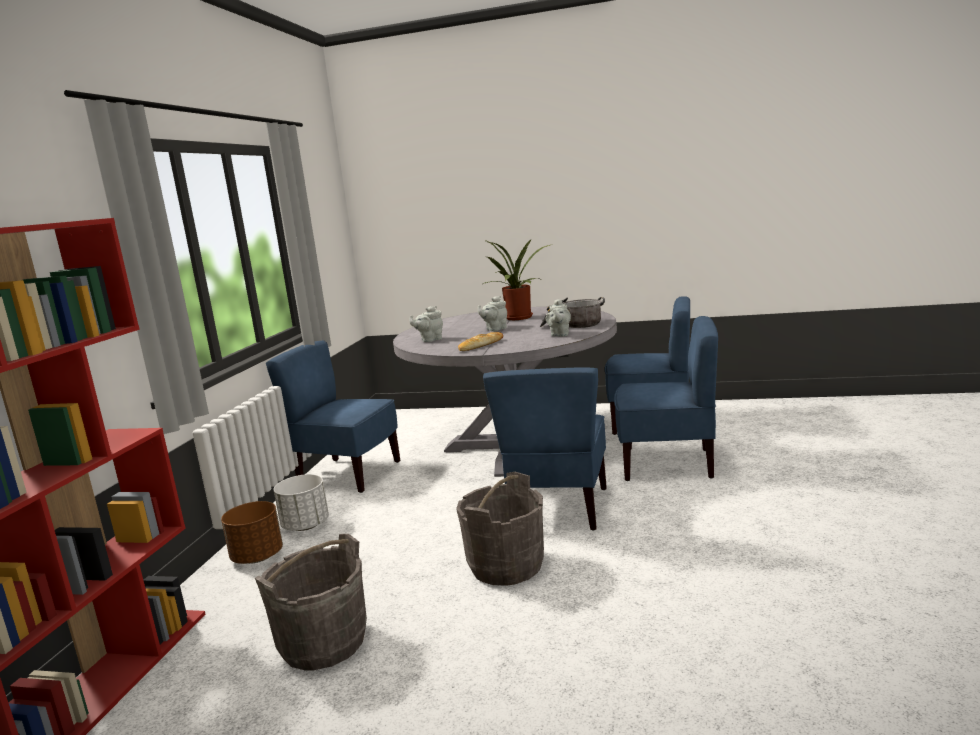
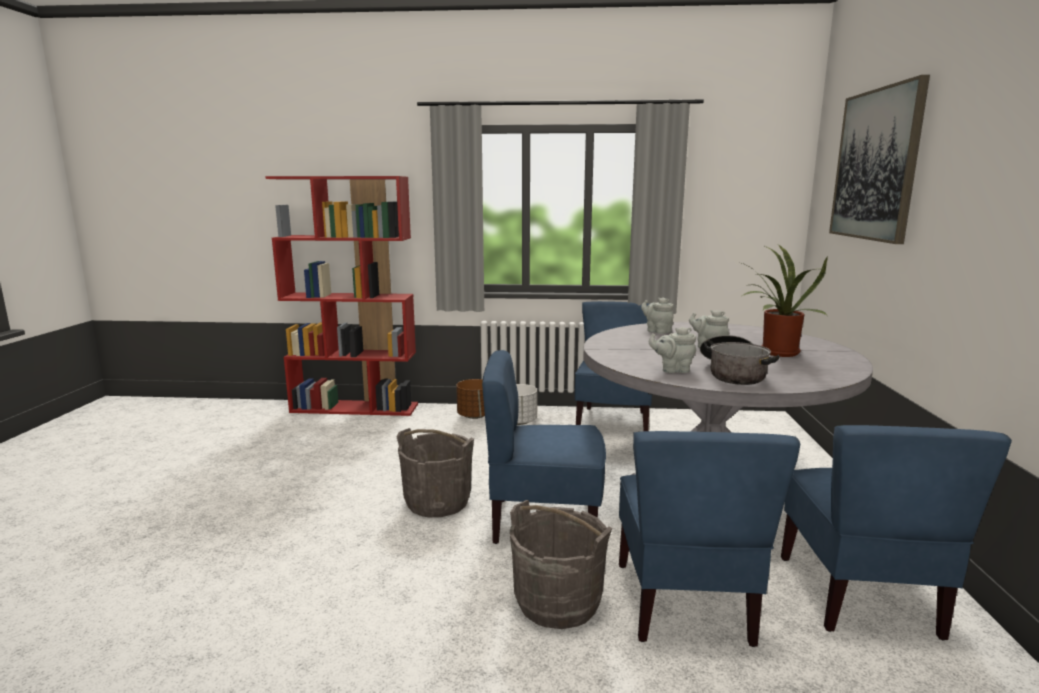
camera: 80 degrees right, 0 degrees up
(324, 643) = (363, 450): grey bucket -> grey bucket (557, 602)
(455, 180) = (876, 165): none -> picture
(481, 345) = (626, 346): bread -> none

